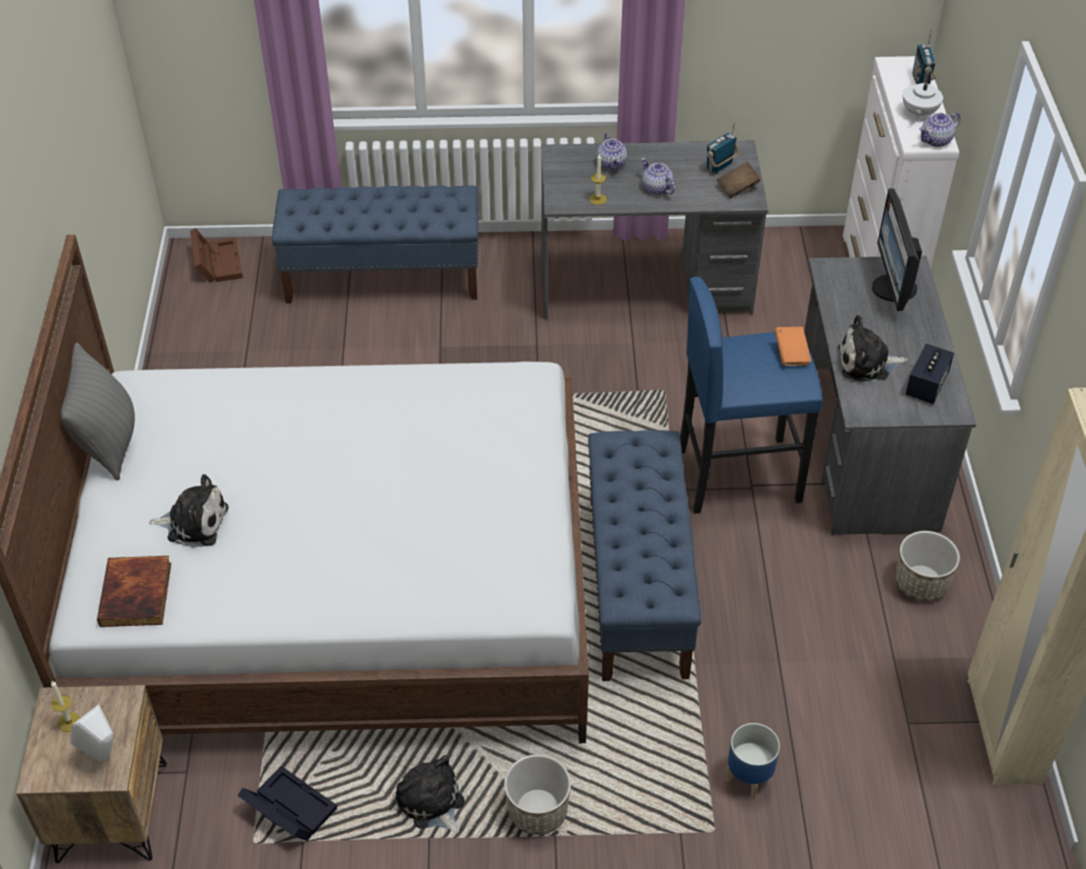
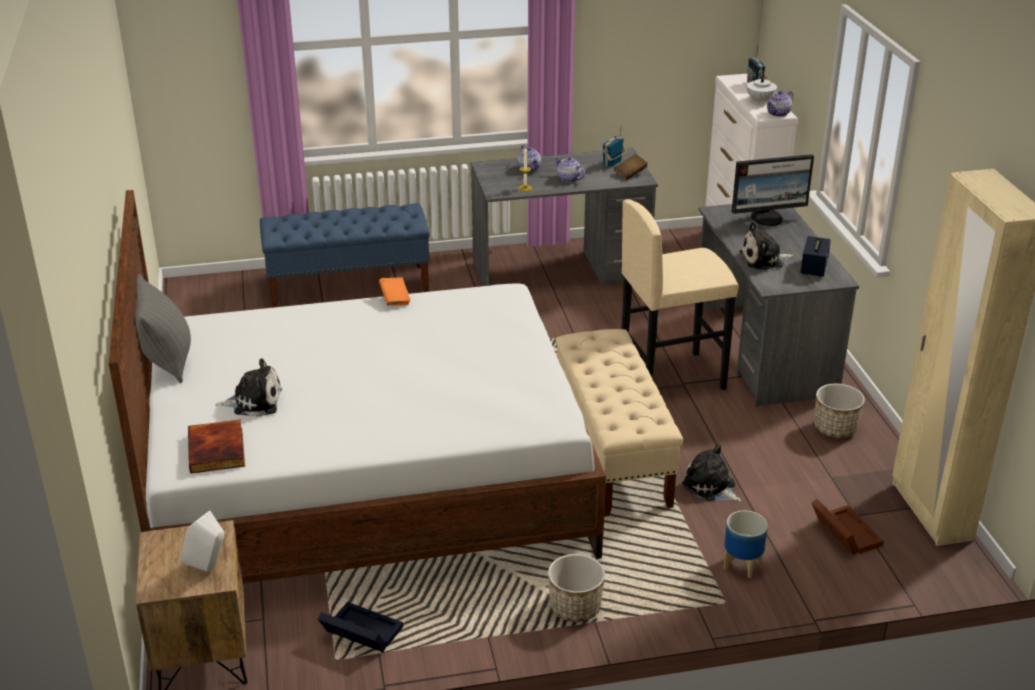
camera: 10 degrees left, 15 degrees down
(69, 722) = (172, 551): candle -> none
(217, 262) = (207, 289): brown storage box -> brown storage box (843, 533)
(432, 803) = (484, 614): plush toy -> plush toy (711, 487)
(637, 585) = (612, 453): blue bench -> beige bench
(738, 474) = (670, 378): blue stool -> beige stool
(791, 354) = (706, 258): orange book -> orange book (395, 299)
(892, 289) = (767, 218): monitor -> monitor turned 90 degrees counterclockwise

